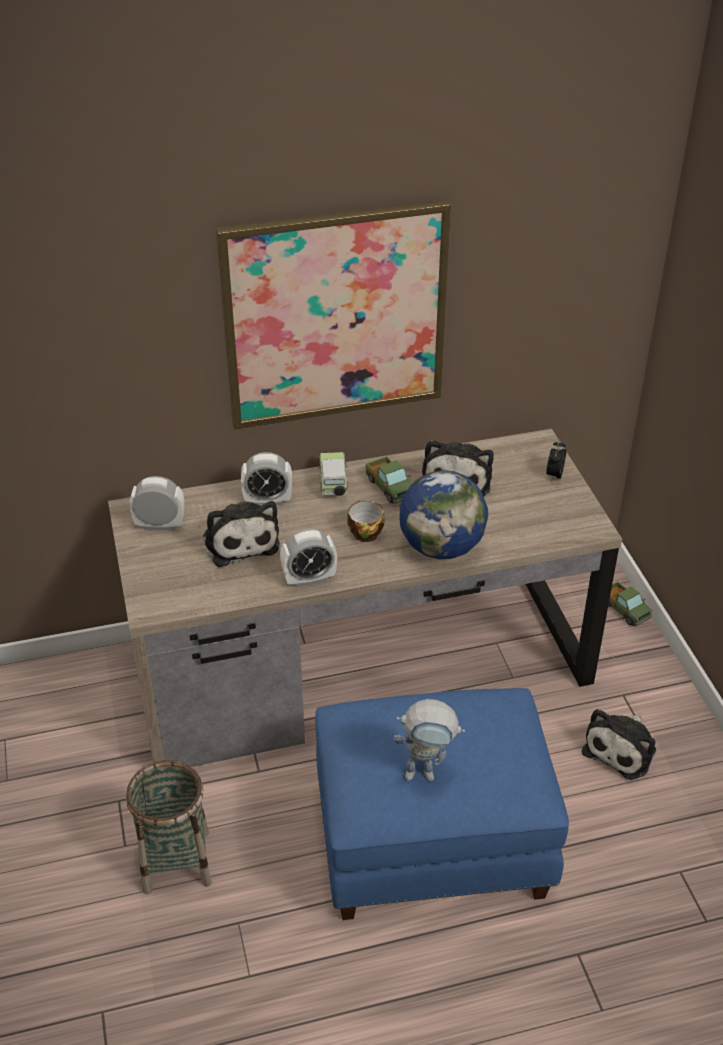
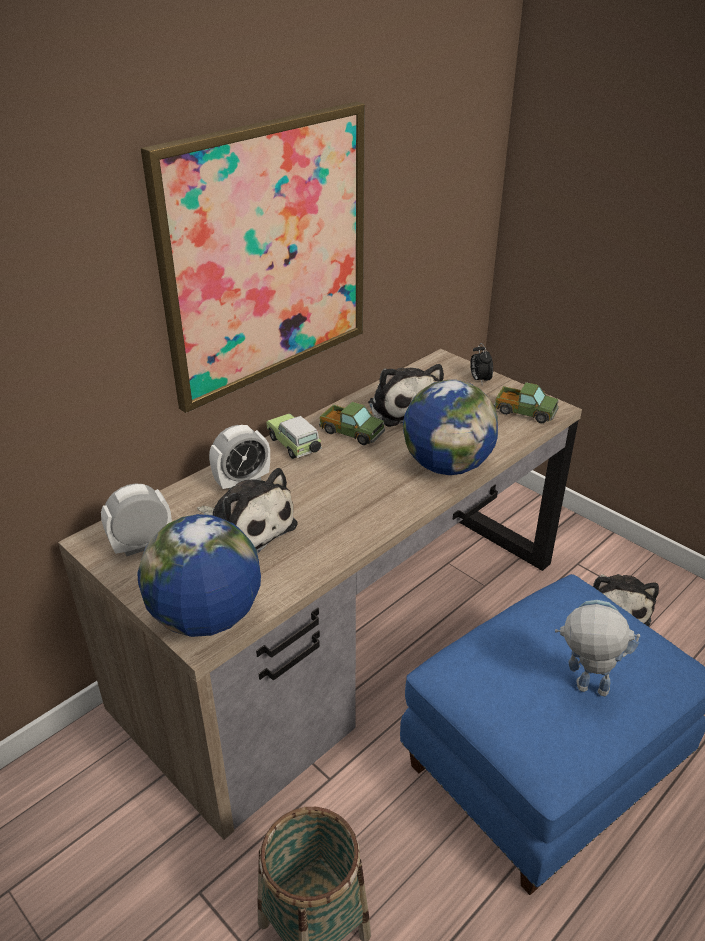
camera: 30 degrees left, 5 degrees down
(163, 597) = (206, 618): none -> globe
(309, 579) = (351, 538): alarm clock -> none
(364, 532) = (364, 478): cup -> none
(427, 773) = (582, 688): toy robot -> toy robot turned 135 degrees counterclockwise
(624, 610) = (521, 499): toy truck -> toy truck (524, 412)

